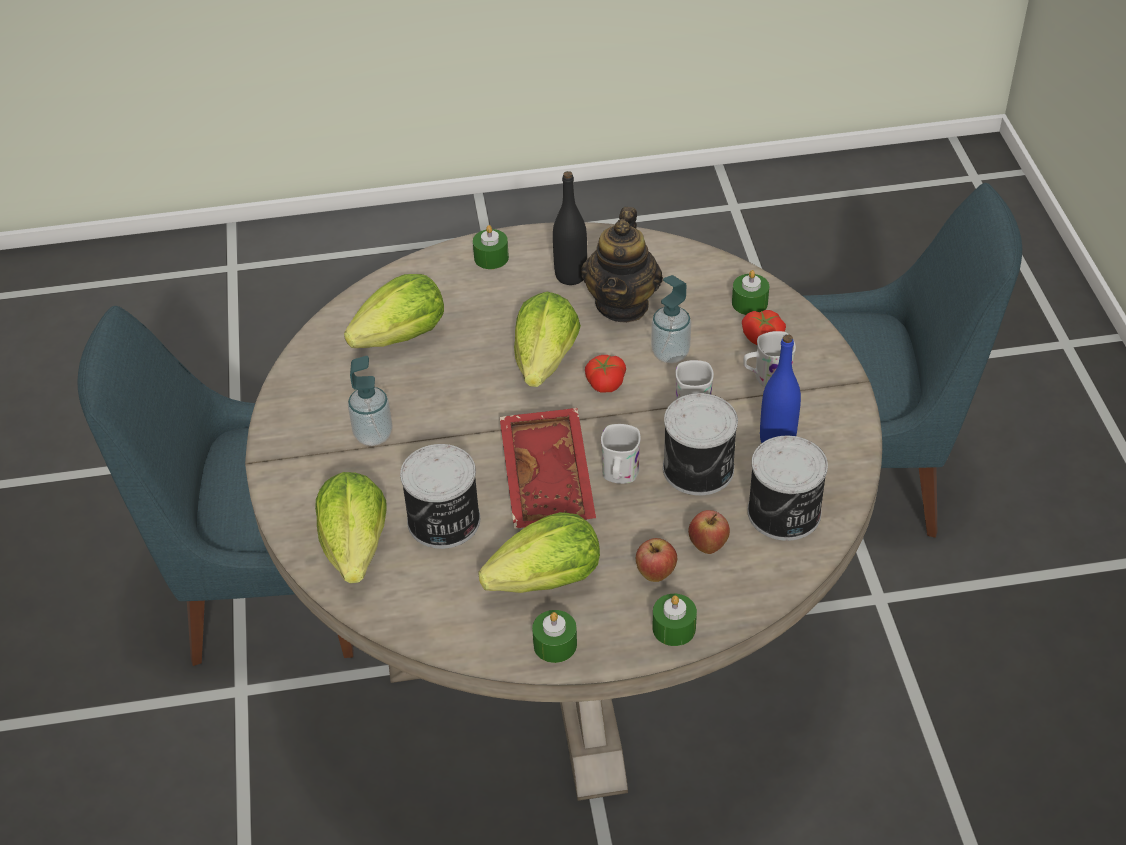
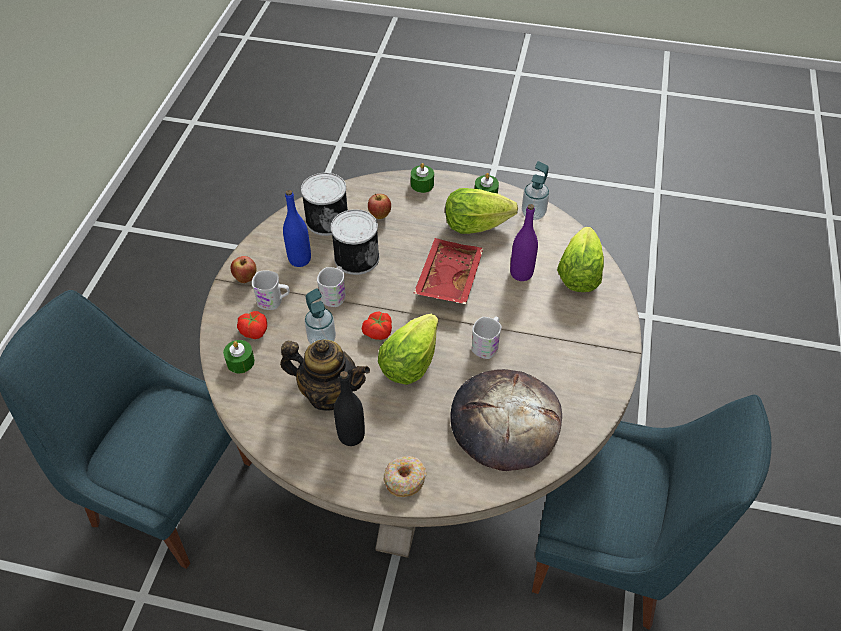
camera: 160 degrees left, 5 degrees up
(373, 435) = (549, 345): soap dispenser -> soap dispenser (533, 213)
(402, 337) = (505, 421): lettuce -> bread
(444, 522) = (521, 273): can -> purple bottle
(491, 257) = (404, 479): green candle -> donut
(619, 476) = (405, 268): white mug -> white mug (487, 344)
(622, 304) = (328, 393): teapot -> teapot turned 75 degrees clockwise
(655, 574) = (416, 210): apple -> apple (246, 279)

